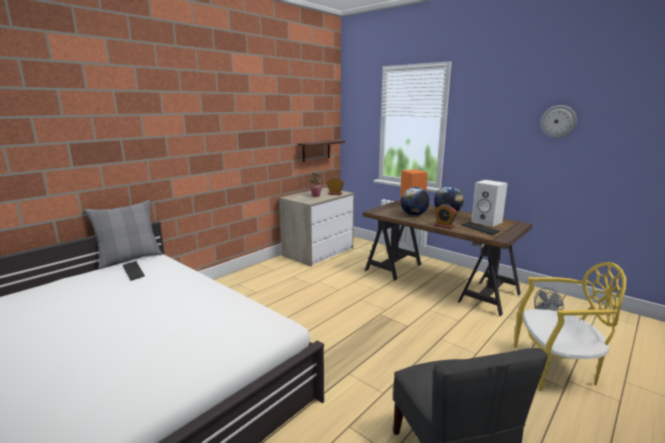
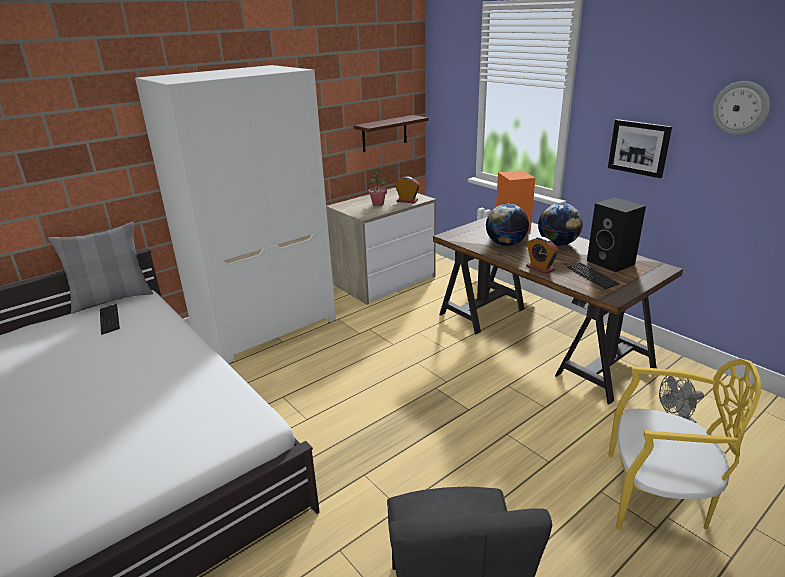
camera: 10 degrees right, 10 degrees up
(240, 283) = (266, 326): none -> white wardrobe
(487, 222) = (612, 262): white speaker -> black speaker
(494, 150) = (639, 147): none -> picture

